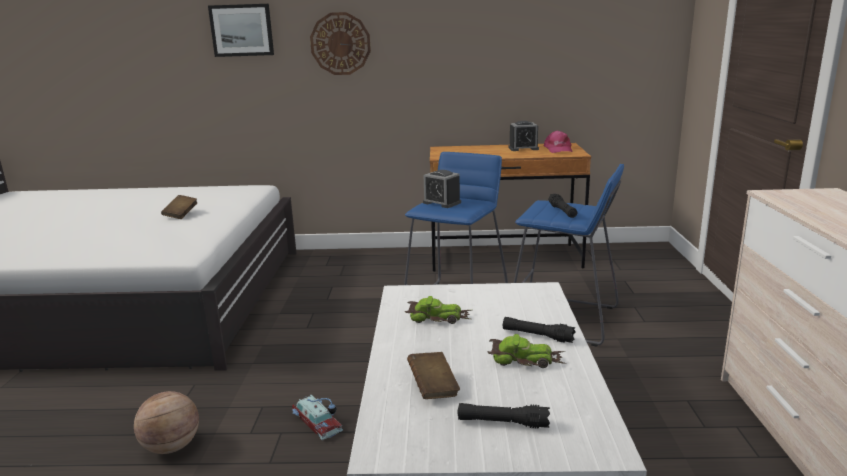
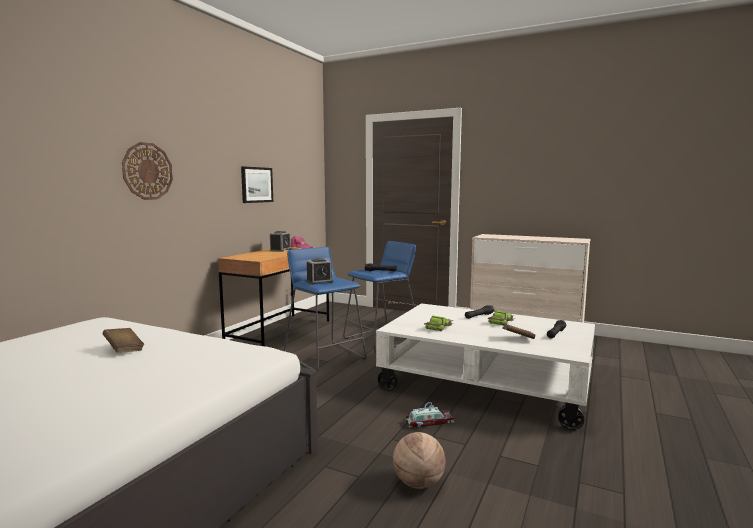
camera: 65 degrees left, 10 degrees down
(242, 30) = (48, 149): picture -> picture (256, 185)

